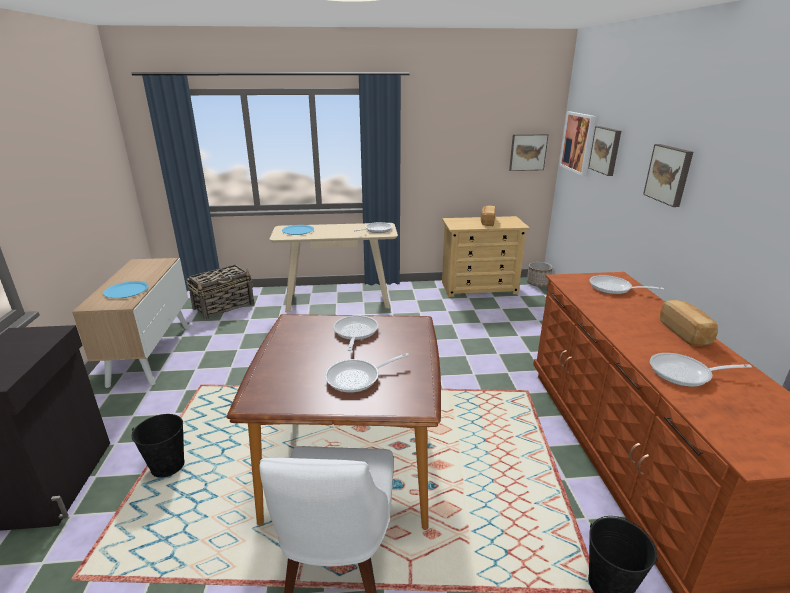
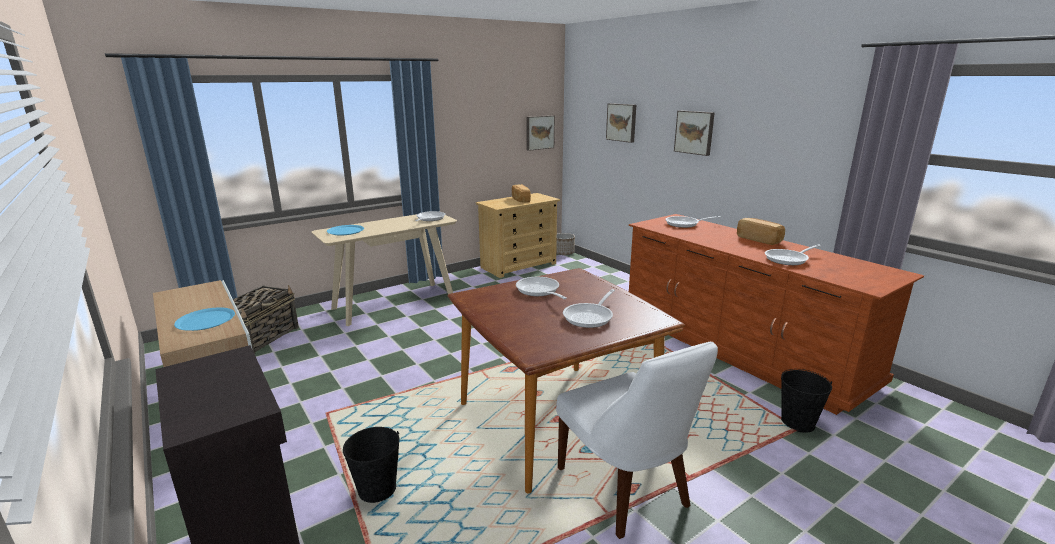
camera: 30 degrees left, 5 degrees down
(578, 142) = (586, 120): picture -> none

